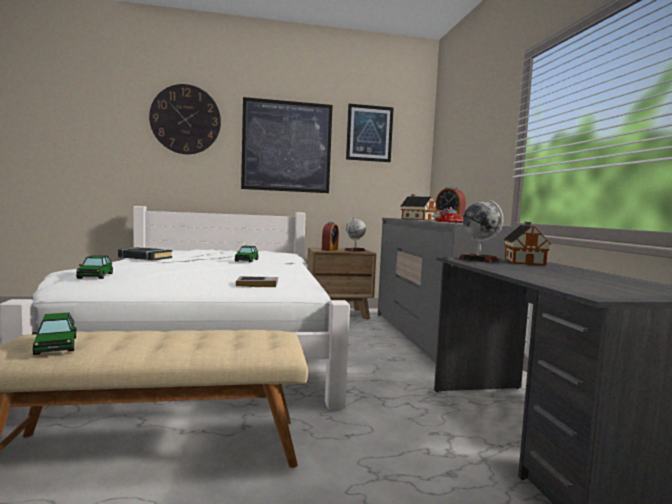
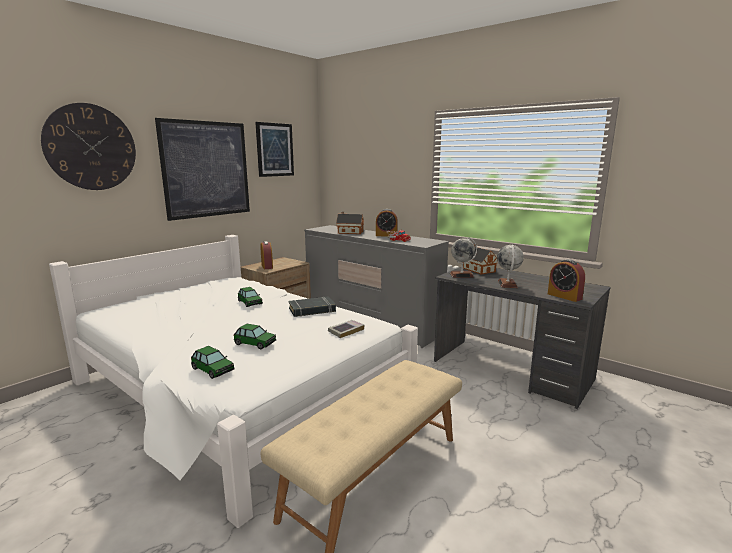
camera: 40 degrees left, 10 degrees up
(56, 346) = (339, 438): toy car -> toy car (255, 343)
(144, 257) = (151, 328): black book -> black book (312, 310)
(354, 250) = (286, 262): globe -> globe (507, 284)
(583, 288) = (564, 296): none -> alarm clock

